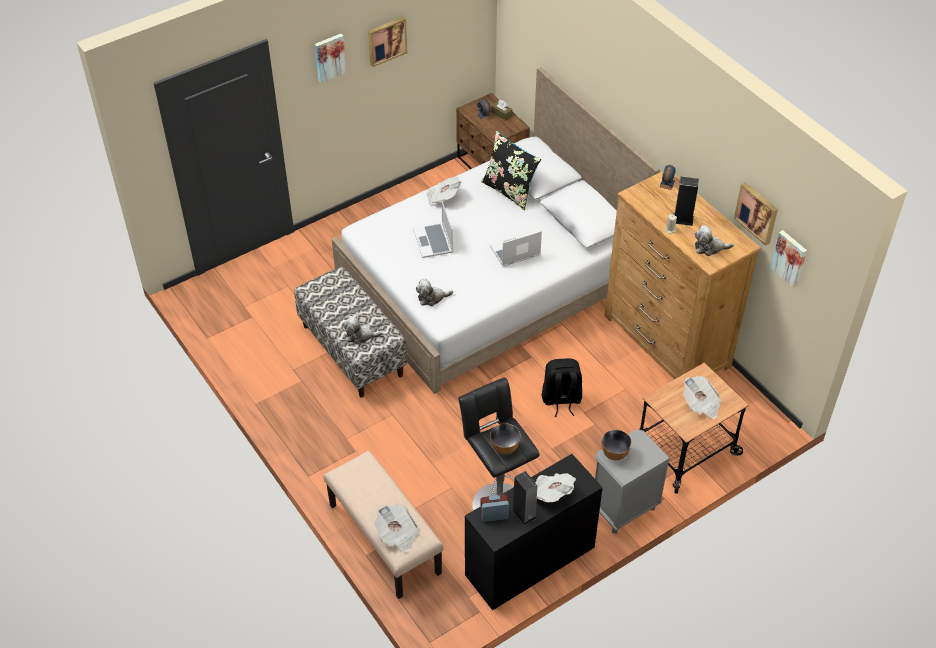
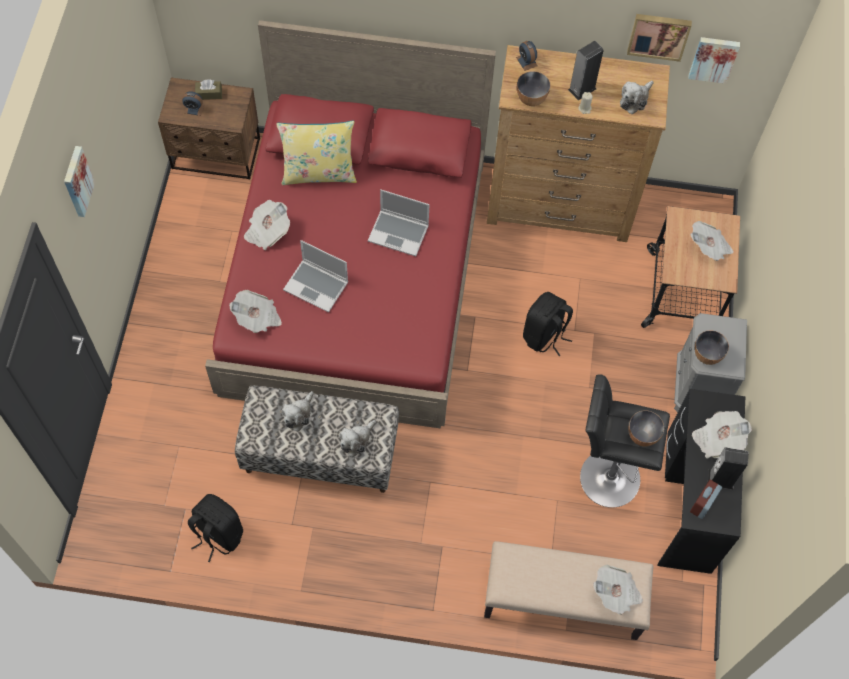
camera: 50 degrees left, 15 degrees up
(251, 342) = (218, 534): none -> black backpack
(382, 232) = (257, 318): none -> newspaper
(386, 40) = (102, 112): picture -> none
(432, 298) = (386, 345): plush toy -> plush toy (298, 414)
(489, 282) = (356, 275): white bed -> red bed
(509, 191) = (319, 173): black pillow -> yellow pillow
(514, 252) = (399, 233): laptop -> laptop turned 90 degrees counterclockwise
(643, 202) = (531, 99): none -> bowl

